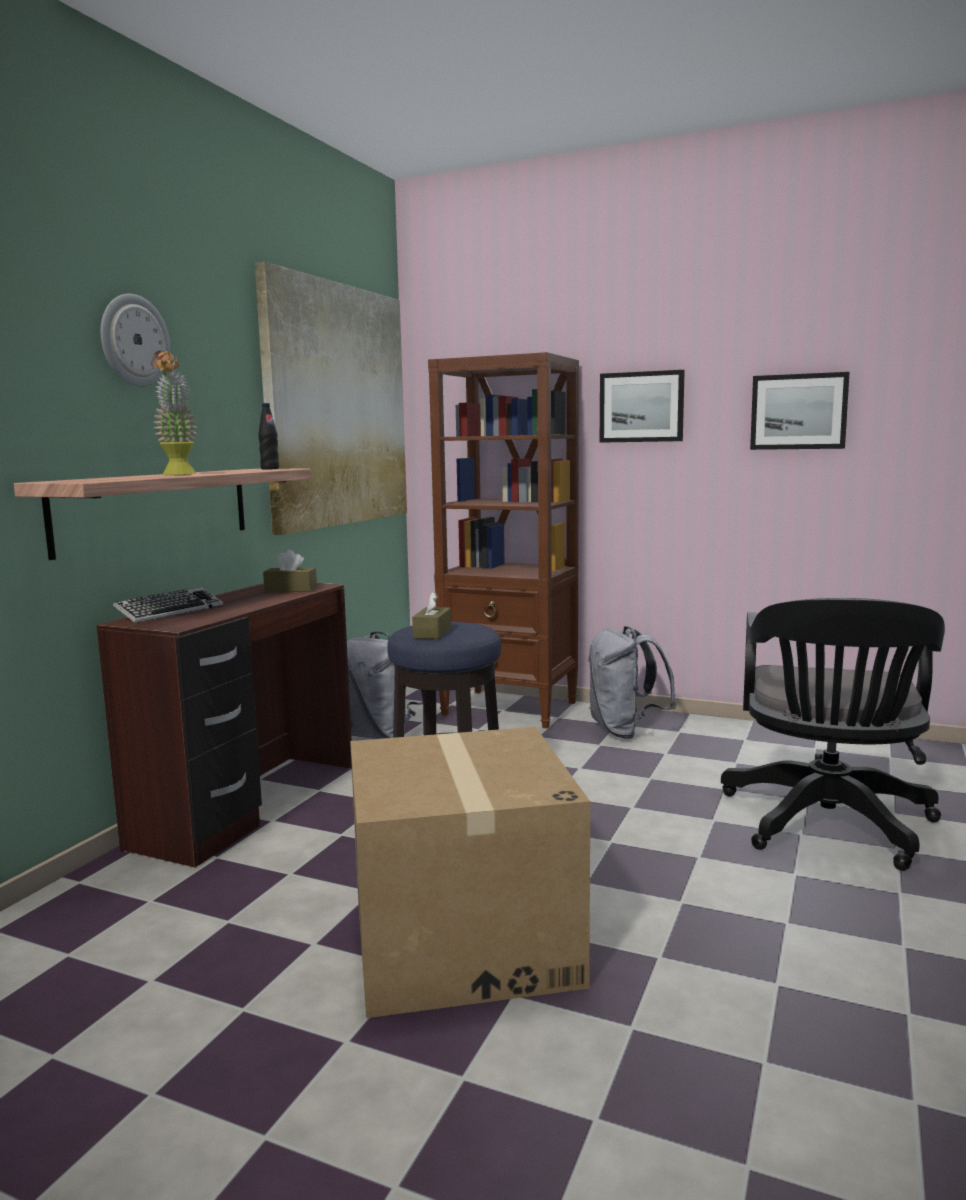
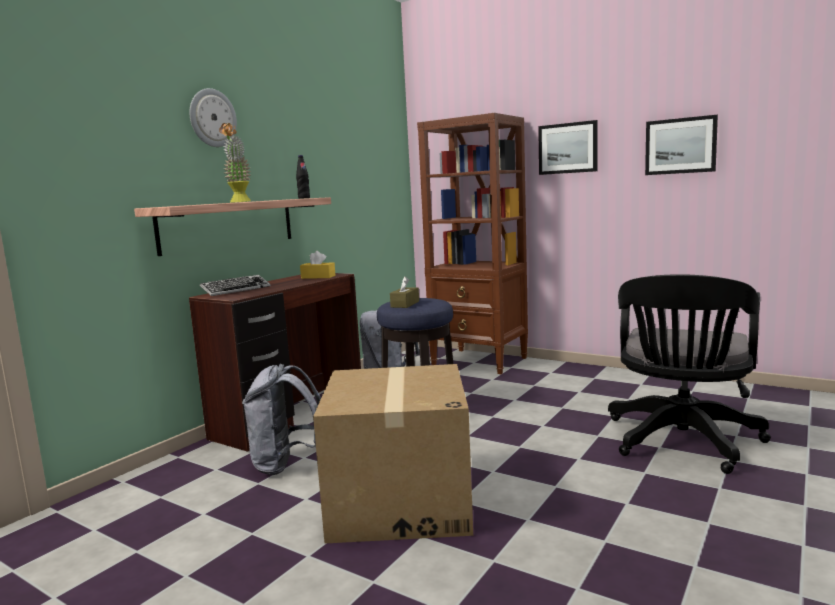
camera: 10 degrees right, 0 degrees up
(291, 589) = (318, 277): brown tissue box -> yellow tissue box
(337, 406) = (358, 156): picture -> none
(625, 731) = (555, 377): grey backpack -> grey backpack (286, 464)

